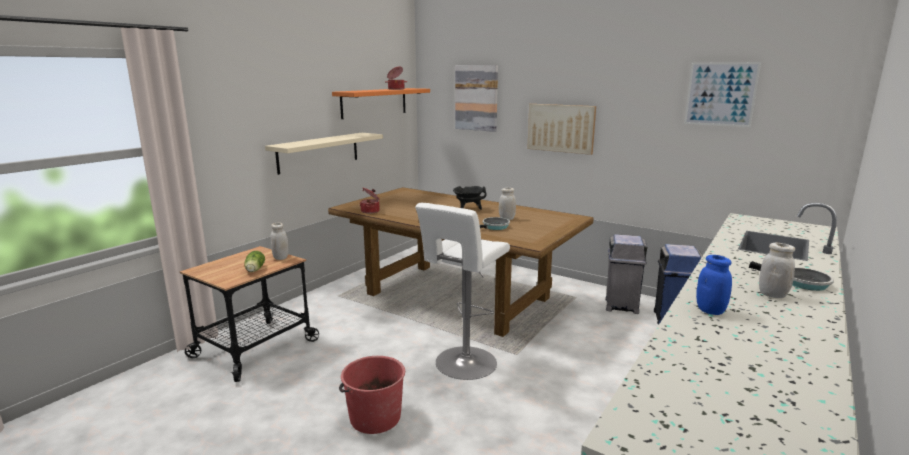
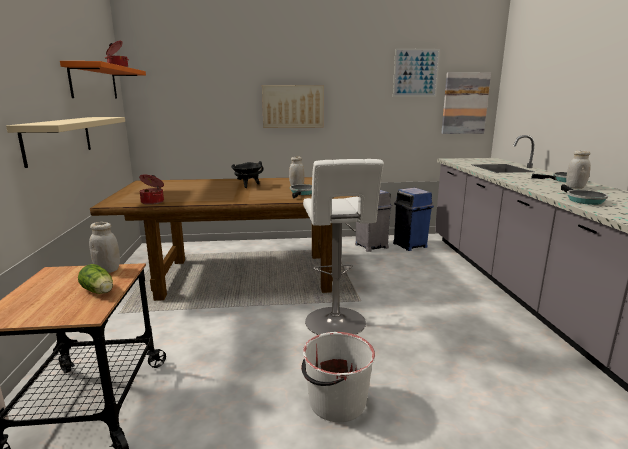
camera: 40 degrees left, 0 degrees up
(374, 417) = (336, 402): red bucket -> white bucket
(476, 98) = (201, 81): picture -> picture (464, 103)
(710, 310) = (583, 200): blue jar -> frying pan

